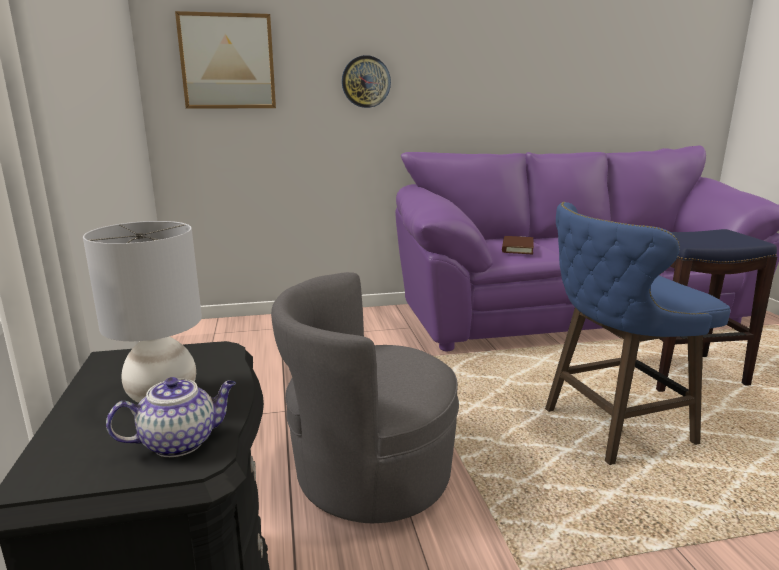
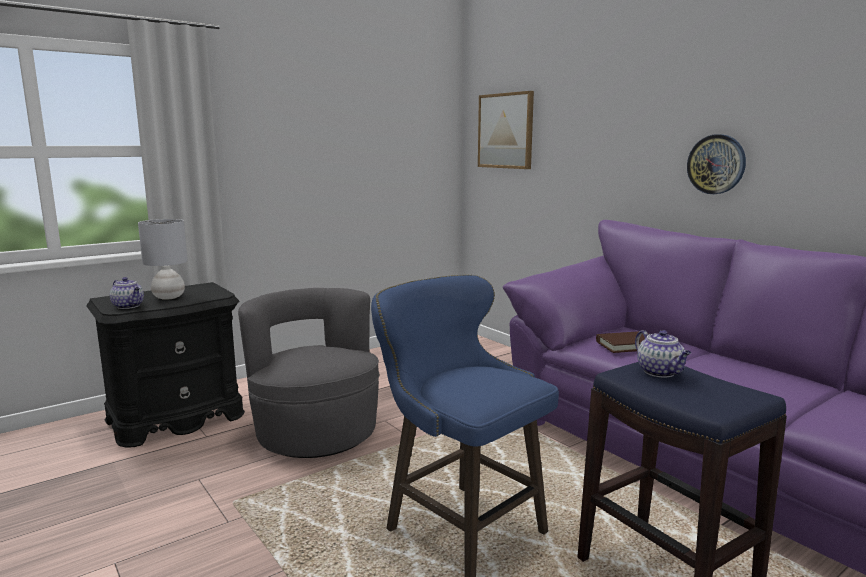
camera: 65 degrees right, 5 degrees down
(366, 82) = (597, 146): wall clock -> wall clock (716, 164)
(686, 236) = (660, 372): none -> teapot

